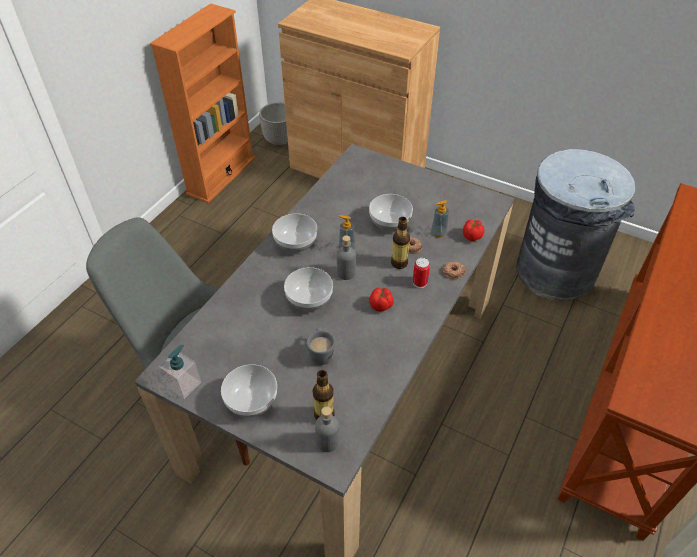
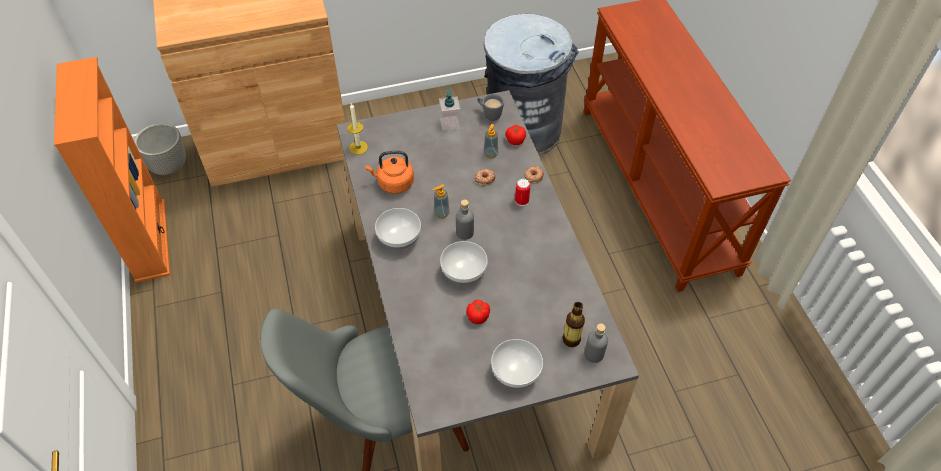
camera: 45 degrees left, 5 degrees up
(184, 384) = (456, 403): soap dispenser -> soap dispenser (449, 123)
(321, 353) = (519, 302): grey mug -> grey mug (489, 114)
(339, 205) = (393, 183): none -> orange kettle
(346, 167) = (358, 147): none -> candle
(381, 305) = (517, 237): tomato -> tomato (478, 316)
(389, 223) = (447, 171): bowl -> none
(399, 263) = (491, 197): bottle -> none

